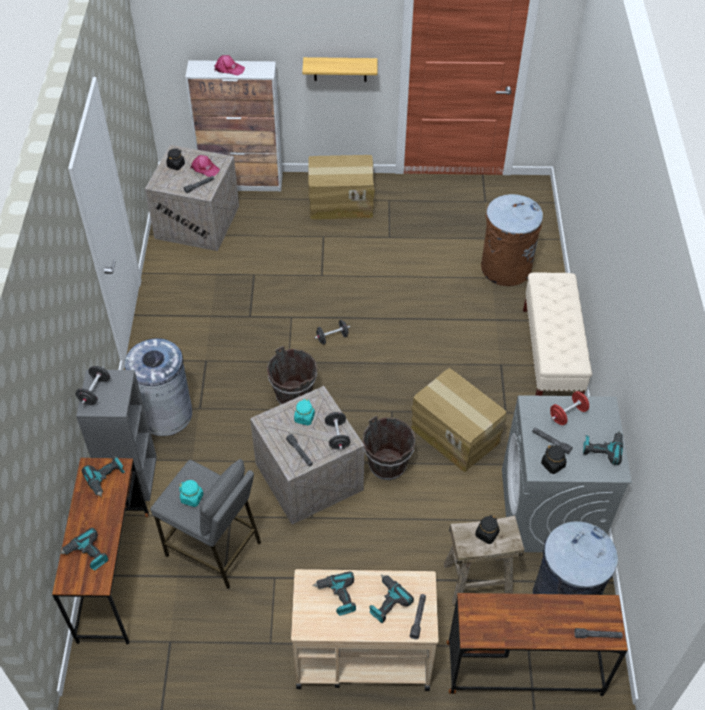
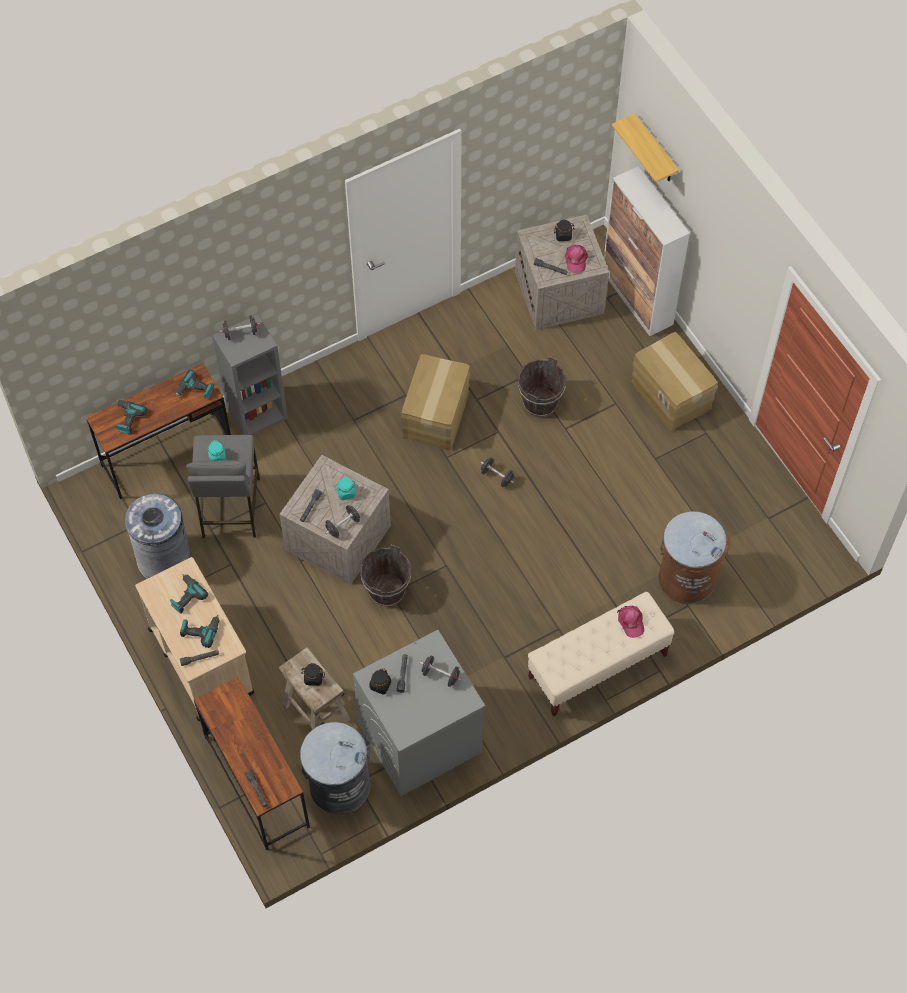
camera: 60 degrees right, 10 degrees up
(165, 414) = (332, 399): grey trash can -> grey trash can (164, 559)
(229, 69) = (649, 204): pink cap -> pink cap (630, 621)
(293, 395) = (412, 481): brown bucket -> brown bucket (540, 402)
(340, 69) = (731, 289): shelf -> shelf (655, 151)
(456, 434) = (454, 628): cardboard box -> cardboard box (437, 415)
(567, 414) = (440, 675): red dumbbell -> black dumbbell
(602, 448) = (420, 716): power drill -> none

